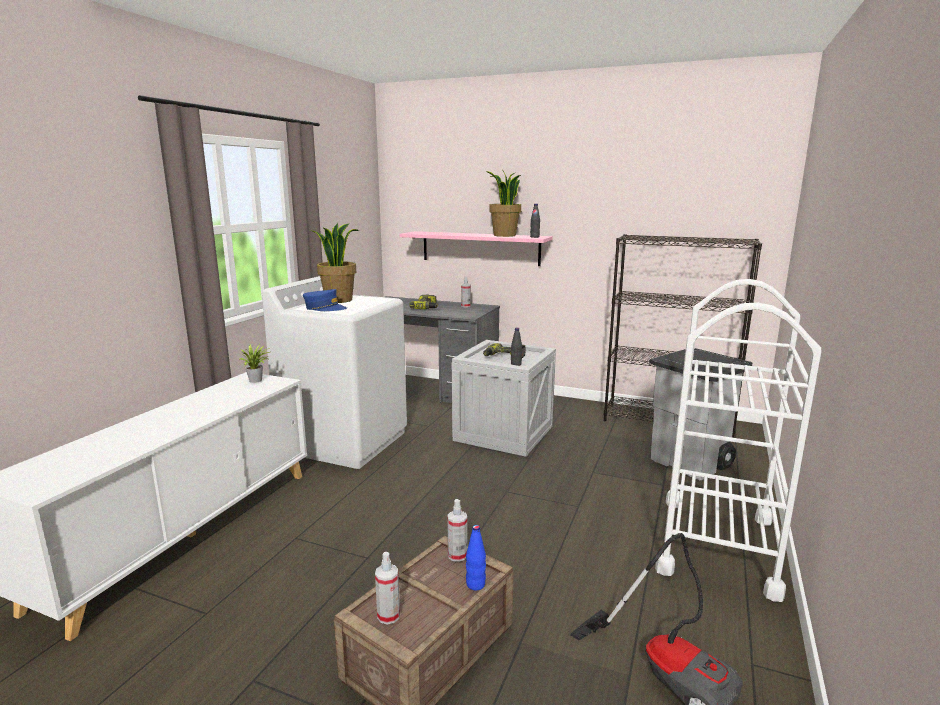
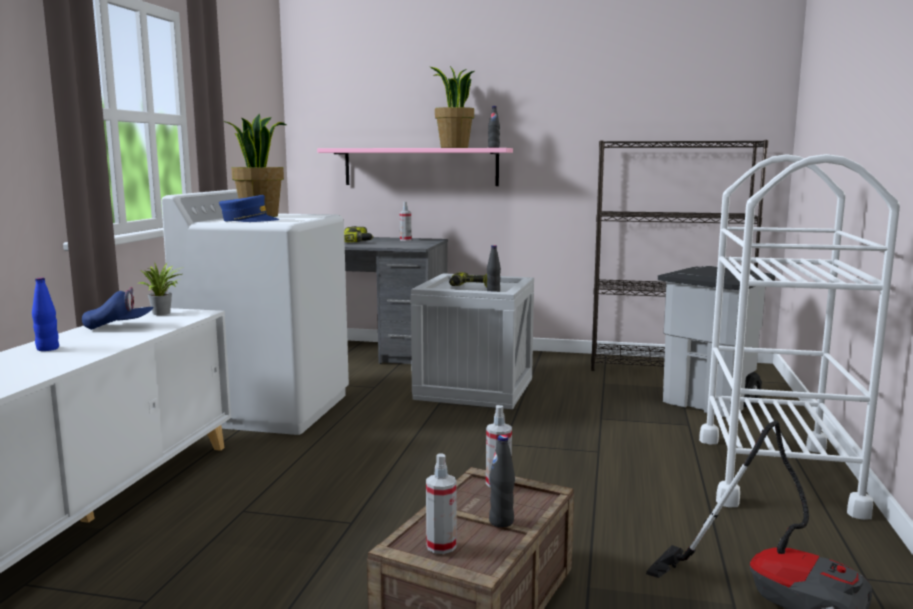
camera: 10 degrees left, 5 degrees down
(220, 394) = (119, 326): none -> blue cap
(443, 596) = (501, 521): none -> black bottle
(475, 585) = (536, 508): blue bottle -> blue bottle (48, 349)

